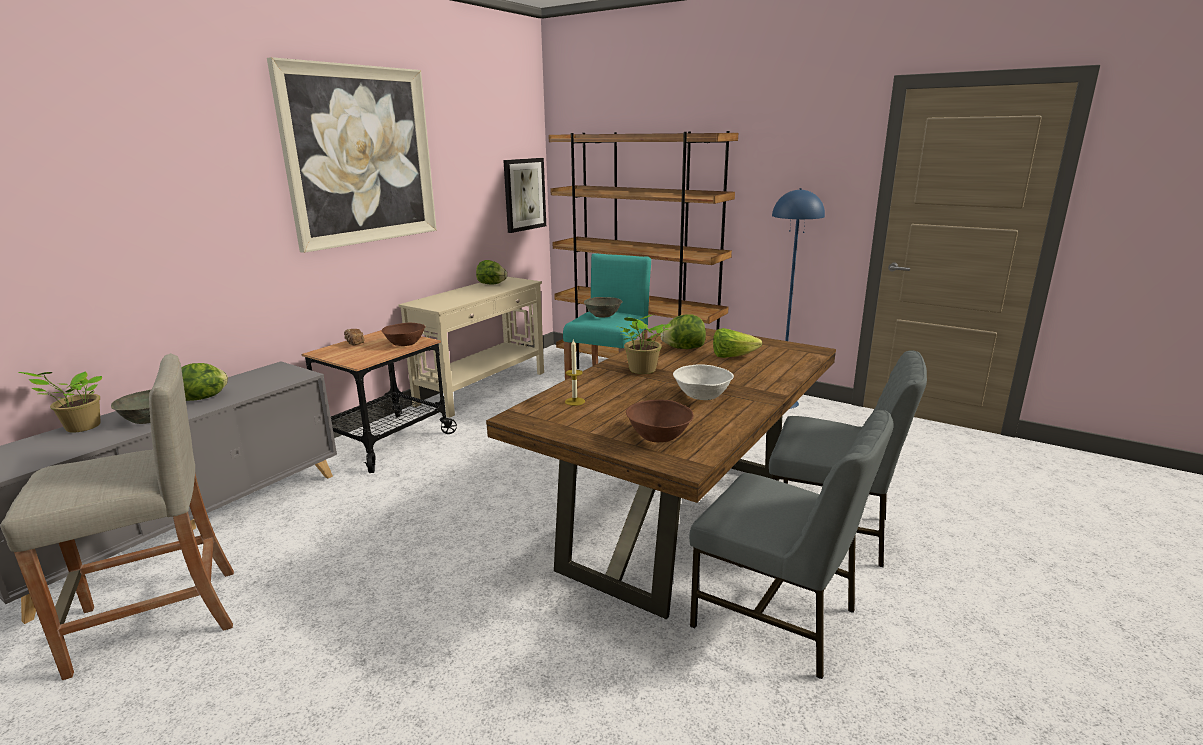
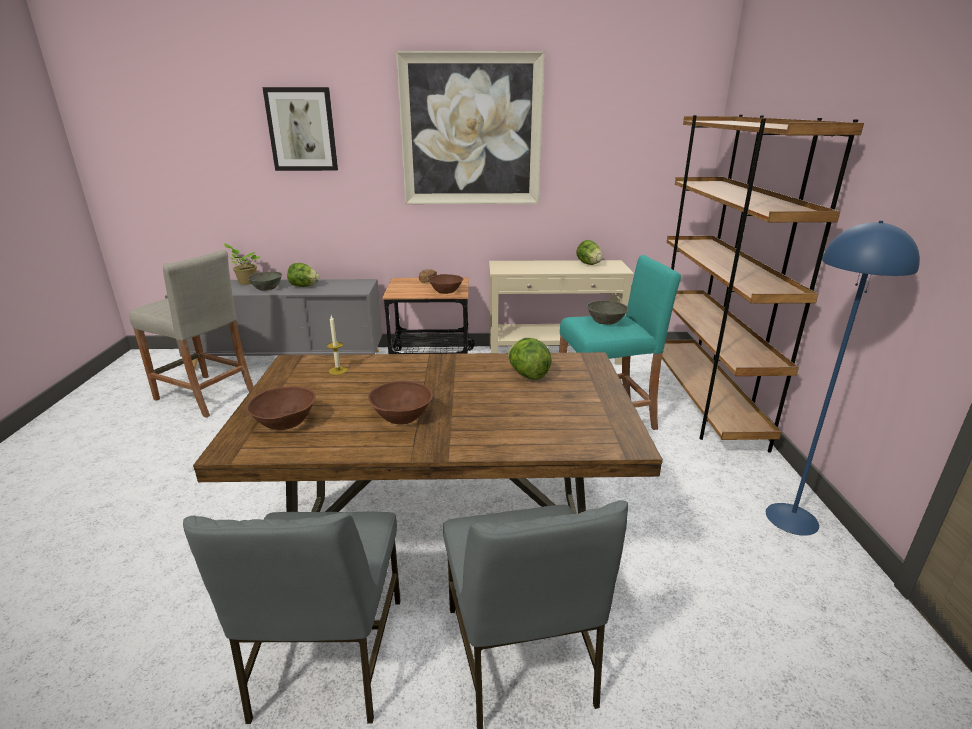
camera: 55 degrees right, 5 degrees up
(524, 194) = (671, 180): picture -> picture (302, 129)
(641, 370) = (439, 374): potted plant -> none
(702, 395) = (401, 417): white bowl -> brown bowl
(732, 357) = (535, 404): lettuce -> none

